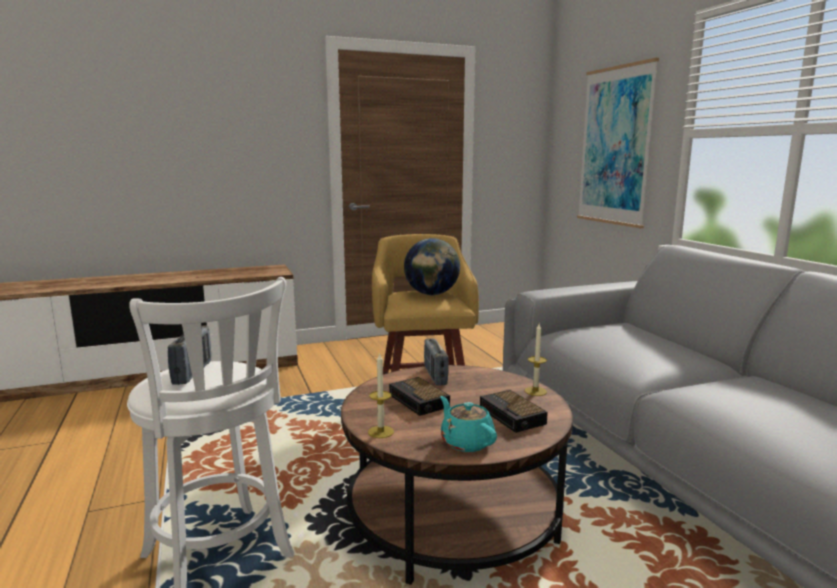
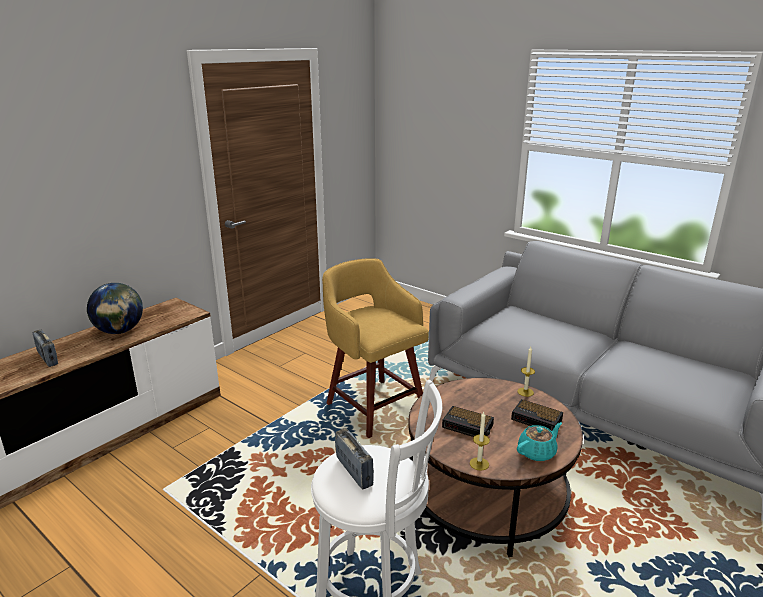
camera: 30 degrees left, 10 degrees up
(431, 294) = (380, 317): globe -> globe (119, 331)
(435, 376) = (449, 398): radio -> radio (48, 358)
(466, 442) = (537, 452): turquoise teapot -> turquoise teapot turned 120 degrees clockwise
(615, 146) = (453, 146): picture -> none

